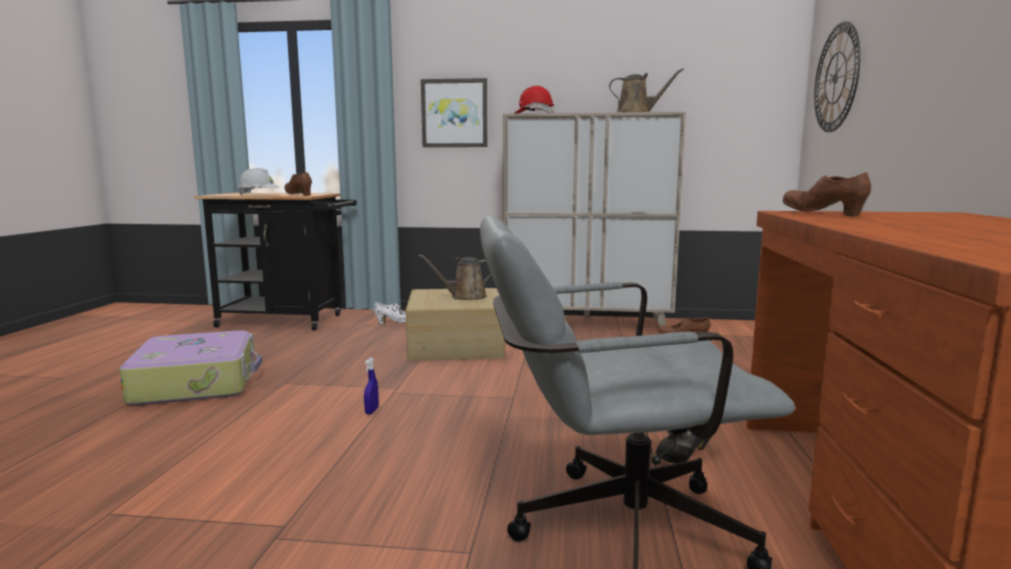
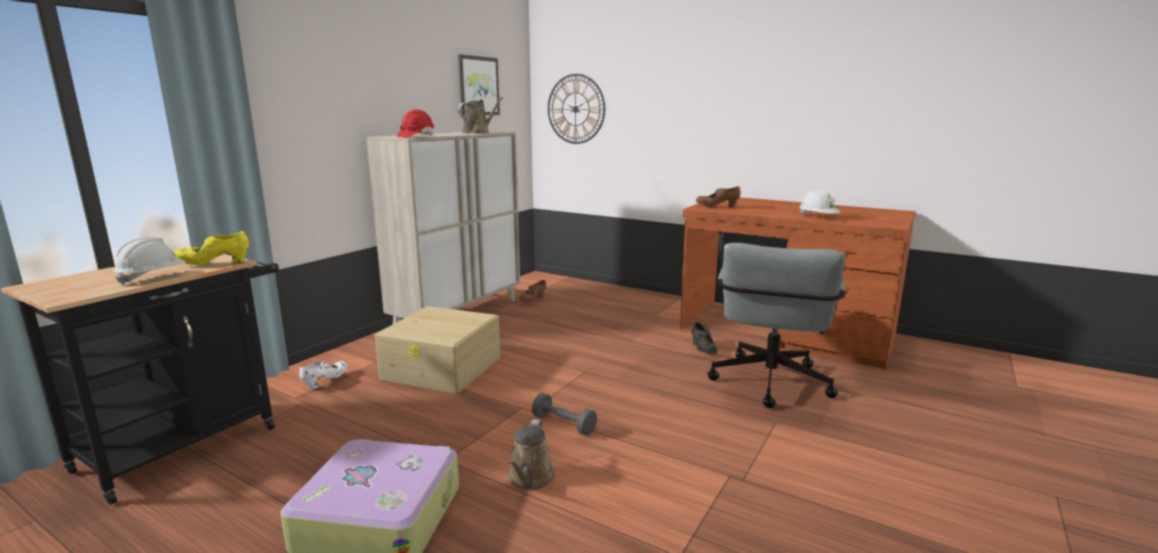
camera: 65 degrees left, 5 degrees up
(299, 195) = (214, 264): brown shoe -> yellow shoe
(372, 411) = (564, 424): blue spray bottle -> grey dumbbell
(454, 113) = (308, 133): picture -> picture (478, 86)
(465, 297) = (447, 320): brown watering can -> brown watering can (530, 479)
(911, 235) = (818, 217): none -> white hard hat

